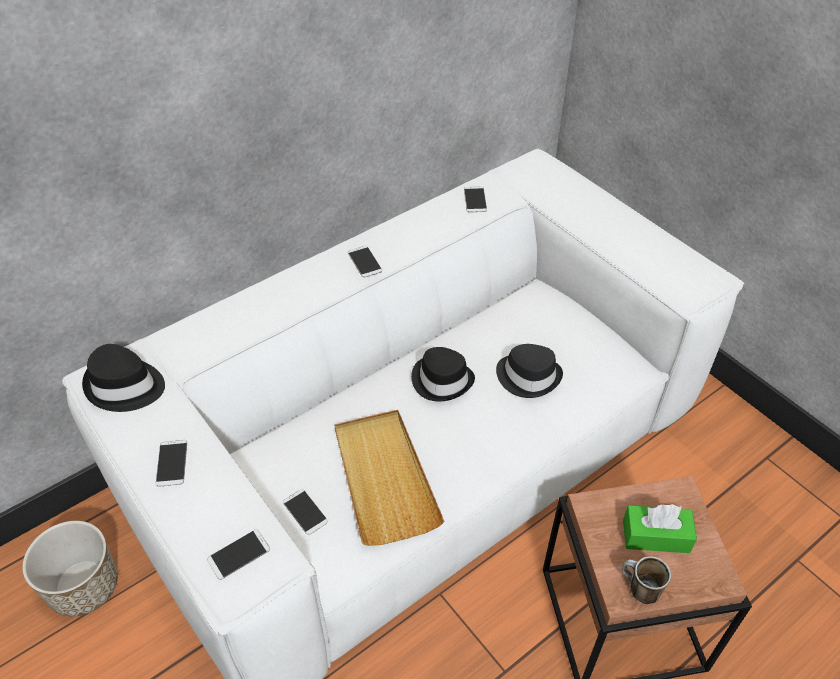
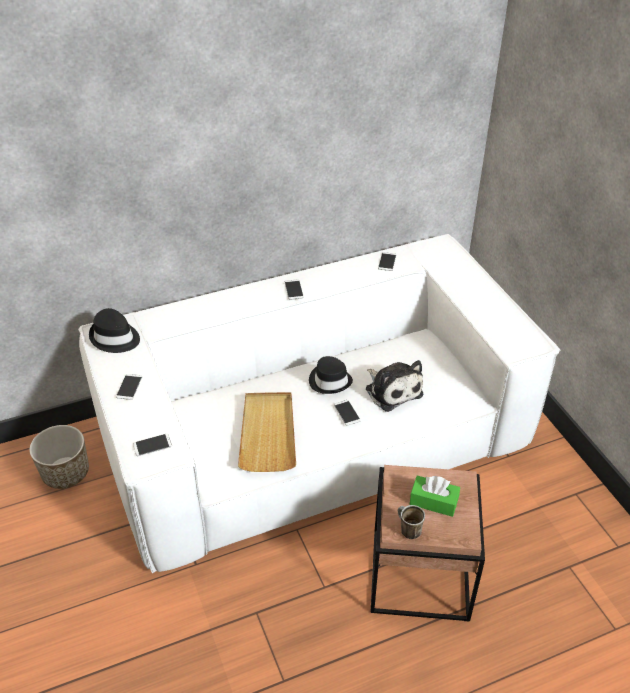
camera: 15 degrees right, 5 degrees down
(305, 512) = (209, 442): phone -> phone (347, 413)
(528, 376) = (392, 390): black hat -> plush toy

